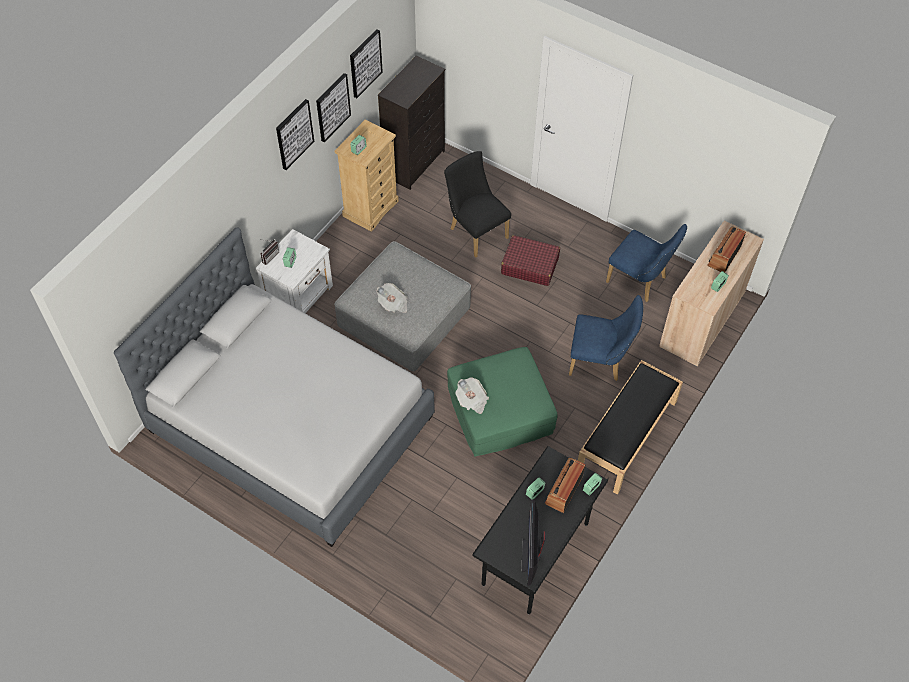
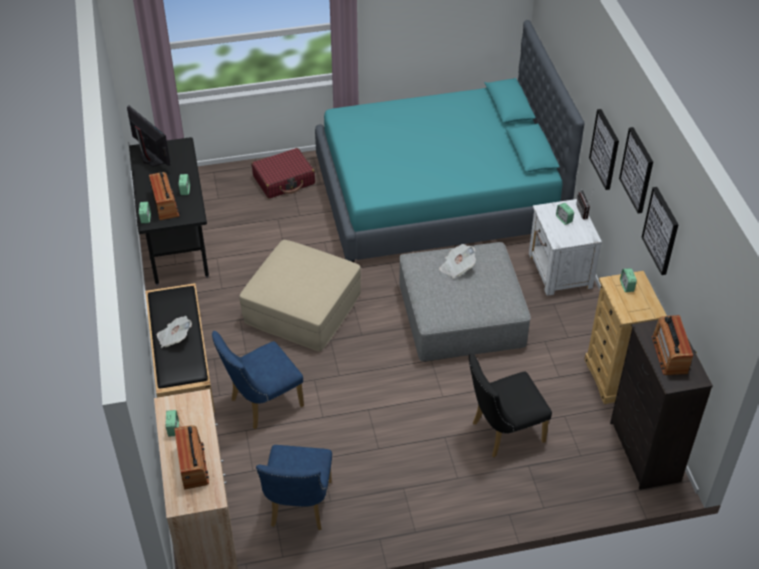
camera: 135 degrees right, 10 degrees down
(291, 424) = (438, 197): grey bed -> turquoise bed
(365, 63) = (692, 267): picture -> picture (605, 149)
(413, 81) = (669, 354): none -> radio
(472, 400) = (312, 253): newspaper -> newspaper (174, 338)
(475, 231) = (502, 432): black chair -> black chair turned 150 degrees clockwise
(499, 411) = (302, 307): green ottoman -> beige ottoman
(529, 266) = (416, 439): red suitcase -> red suitcase (284, 180)
(640, 281) = (298, 508): blue chair -> blue chair turned 75 degrees counterclockwise

